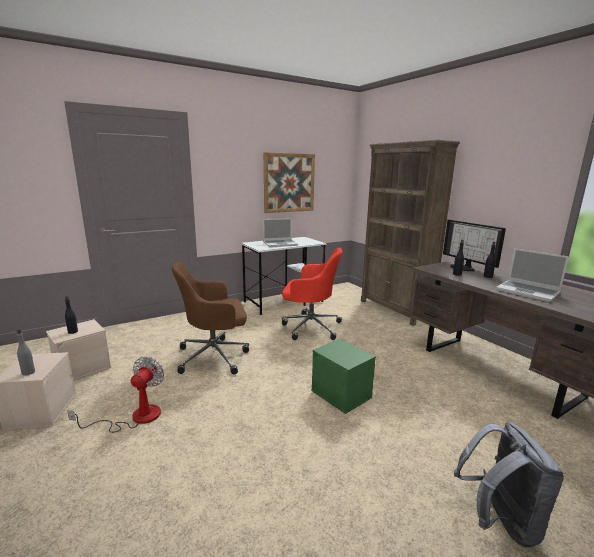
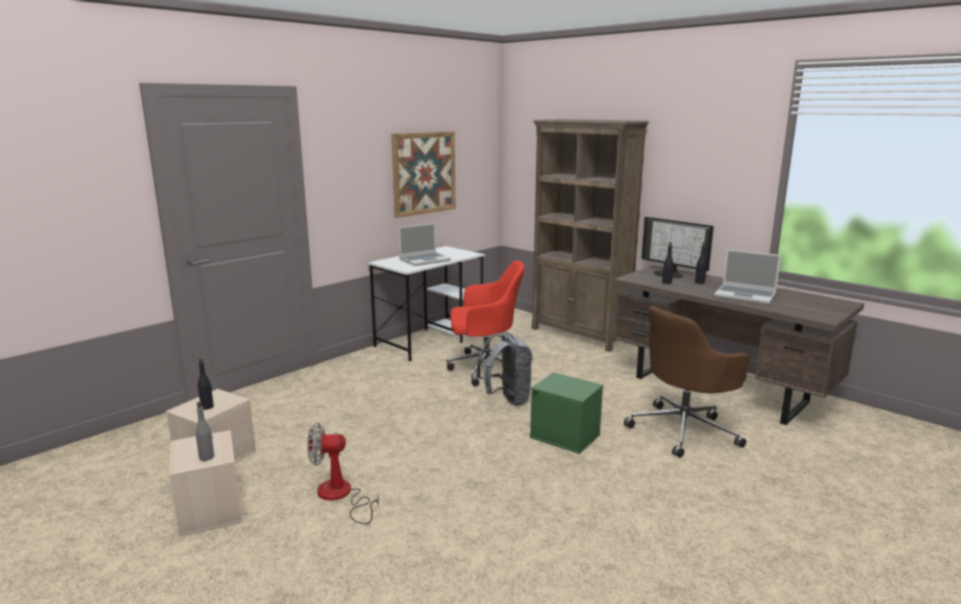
camera: 15 degrees left, 0 degrees up
(135, 417) = (341, 496): fan -> fan turned 90 degrees counterclockwise
(215, 356) = (386, 418): brown office chair -> brown office chair (684, 430)
(500, 520) = (757, 512): grey backpack -> grey backpack (506, 399)

